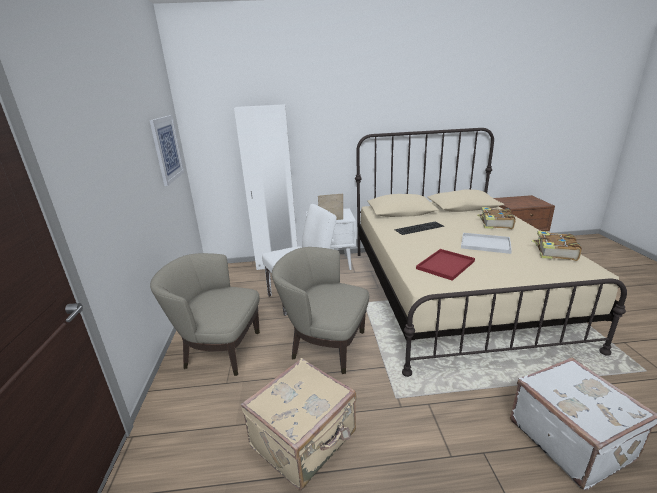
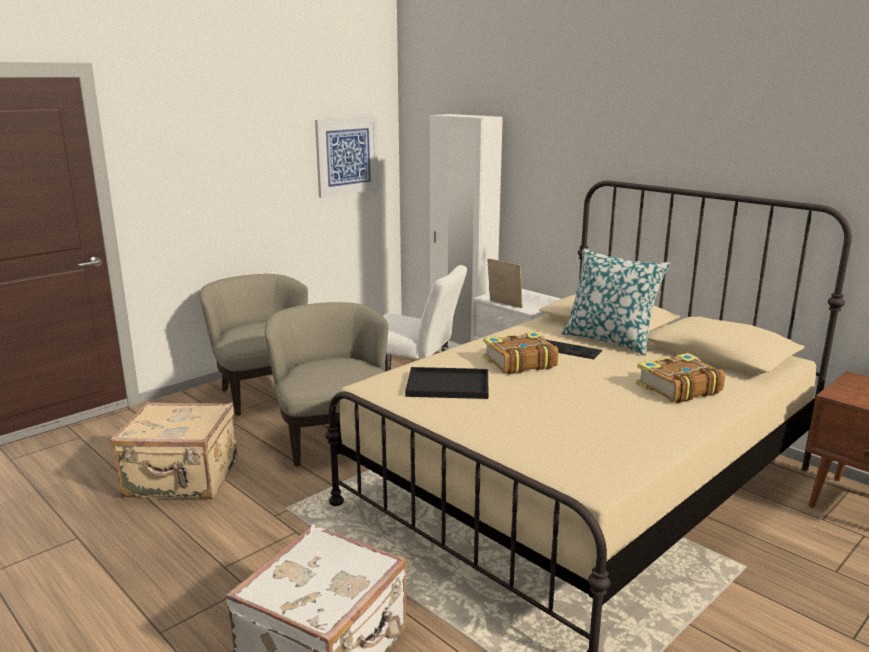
camera: 50 degrees right, 5 degrees down
(423, 216) = (610, 340): none -> pillow
(445, 264) = (449, 384): red tray -> black tray
(484, 244) = (567, 394): white tray -> none
(554, 252) = (621, 447): book -> book (518, 363)

